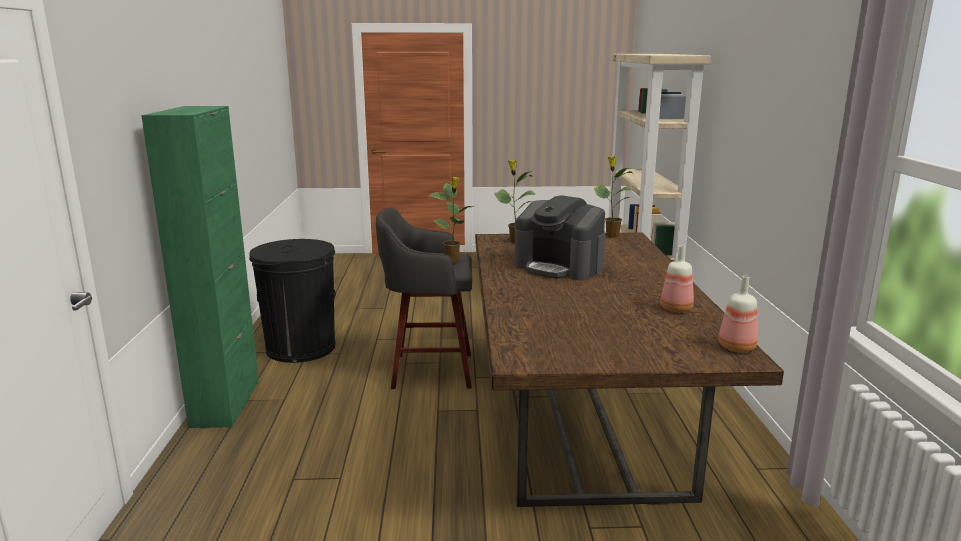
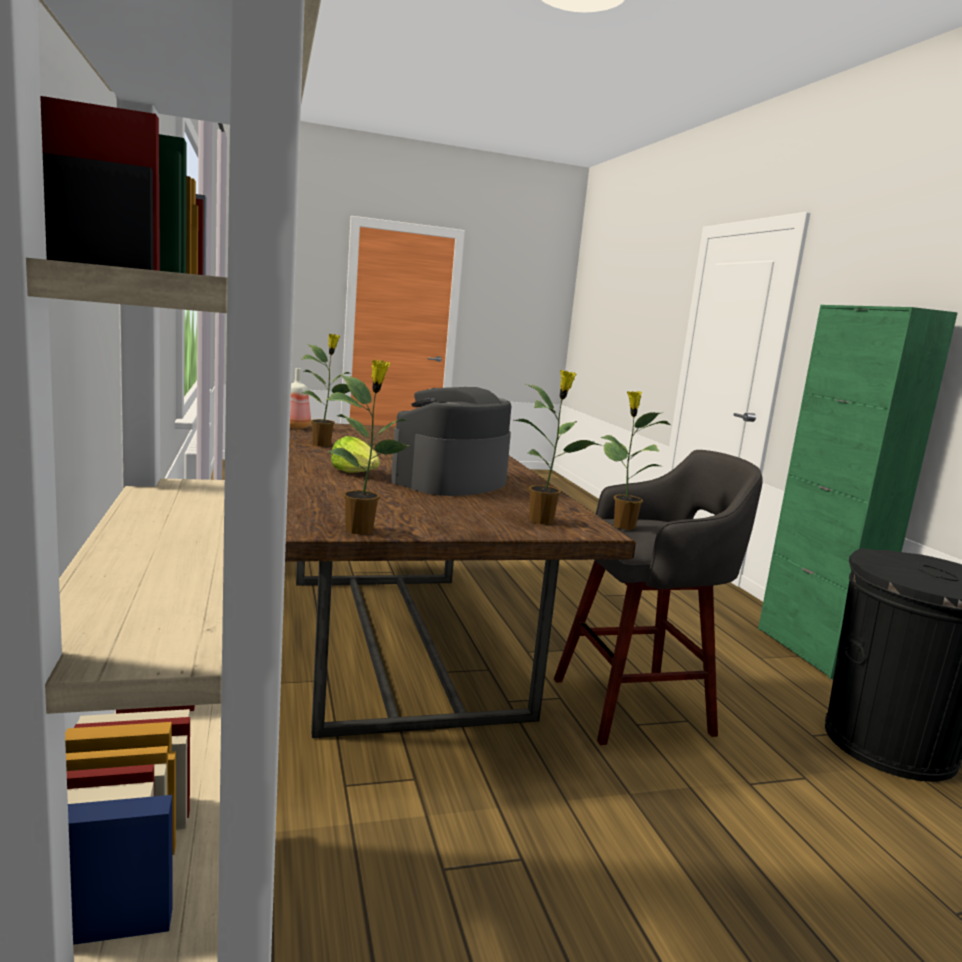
camera: 165 degrees right, 5 degrees down
(559, 267) = (450, 481): coffee machine -> coffee machine turned 75 degrees counterclockwise
(629, 272) = (356, 473): none -> lettuce
(677, 309) = (323, 444): bottle -> potted plant

